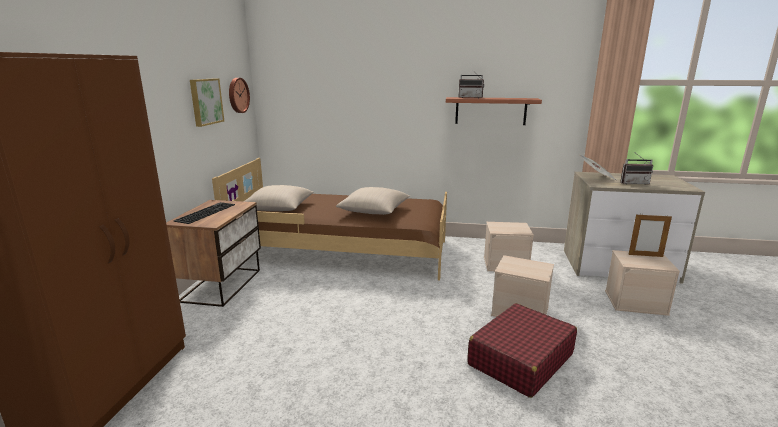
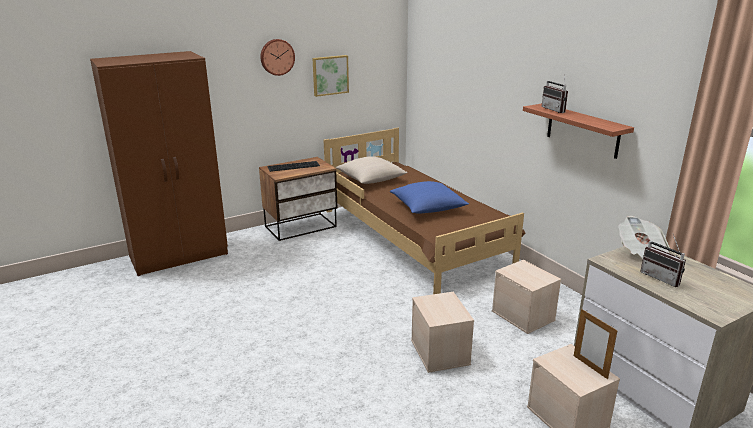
camera: 50 degrees right, 5 degrees up
(237, 95) = (378, 68): wall clock -> wall clock (277, 57)
(374, 211) = (427, 208): beige pillow -> blue pillow
(520, 359) = (362, 375): red suitcase -> none

